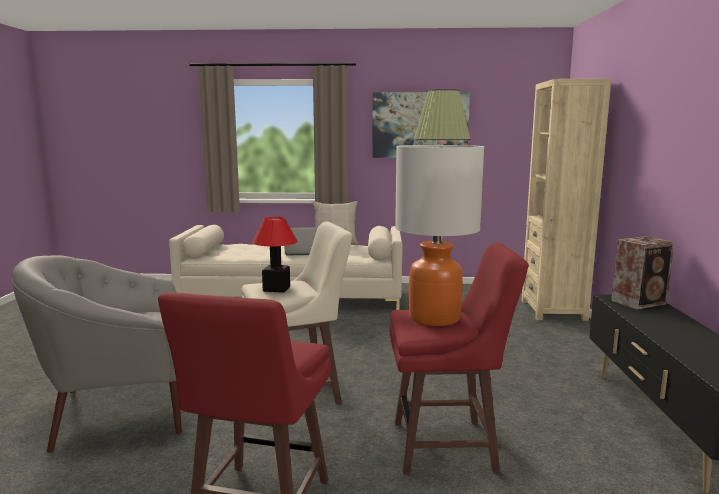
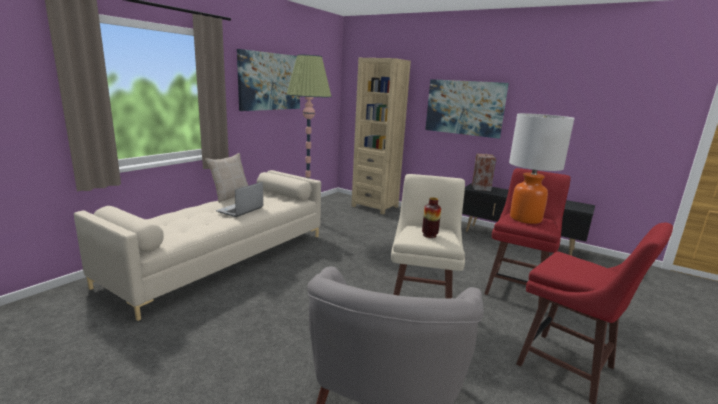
camera: 60 degrees left, 5 degrees up
(277, 288) = (429, 235): table lamp -> vase
(657, 152) = (464, 107): none -> picture

